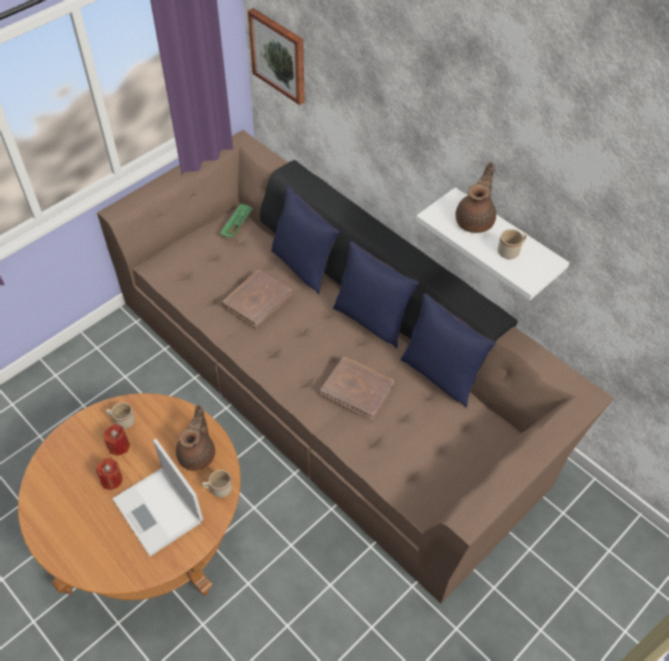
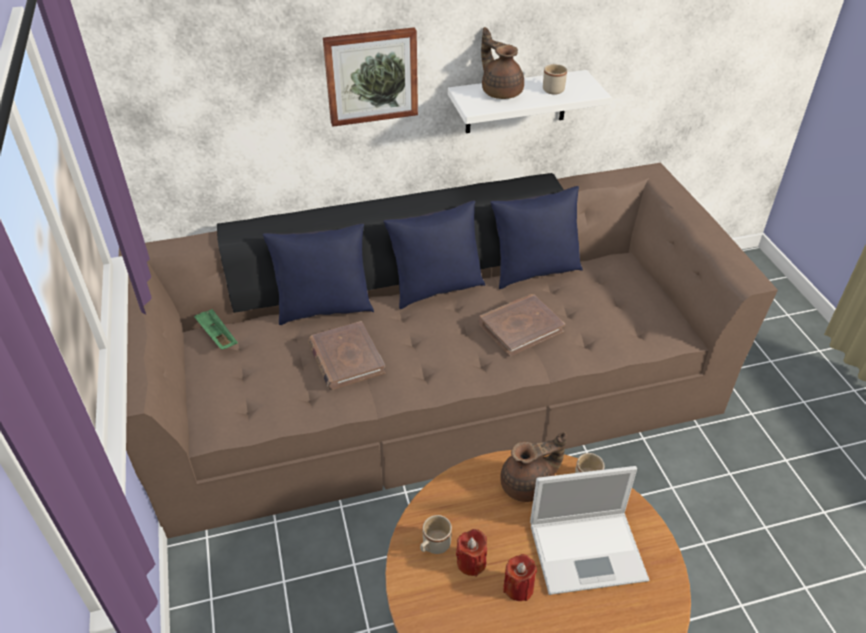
camera: 60 degrees left, 10 degrees down
(198, 454) = (528, 485): brown teapot -> brown teapot turned 120 degrees clockwise
(279, 55) = (153, 102): picture -> picture (371, 76)

